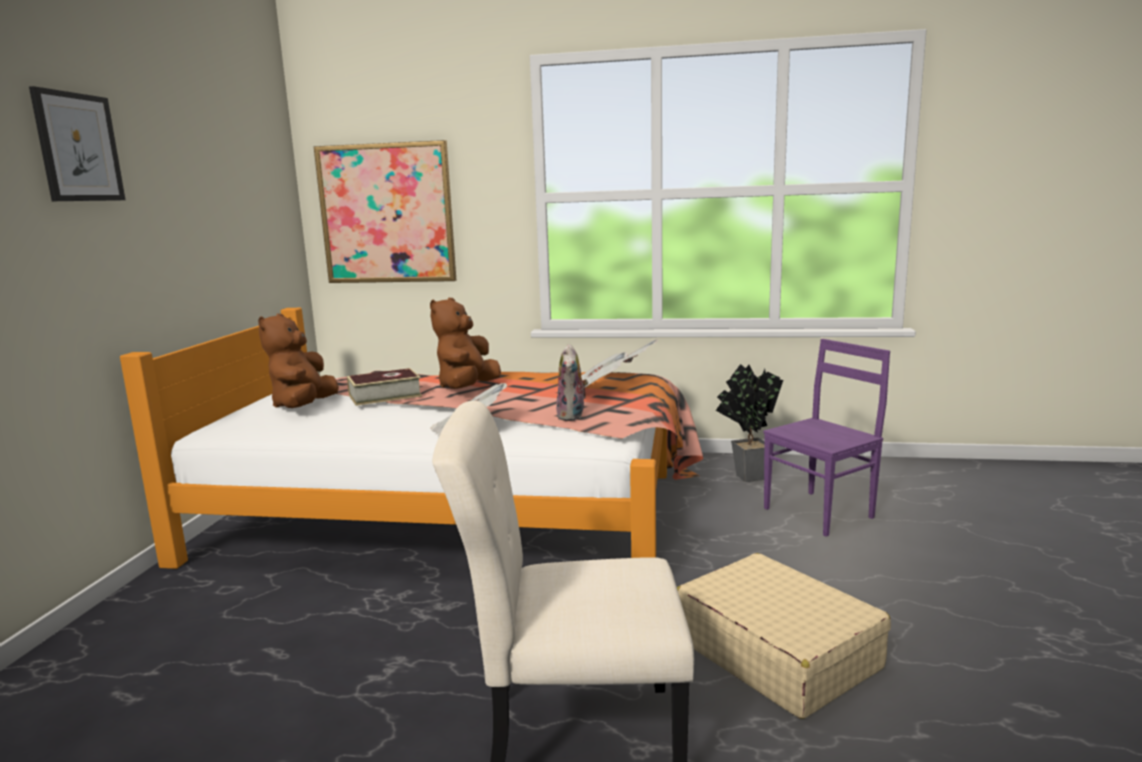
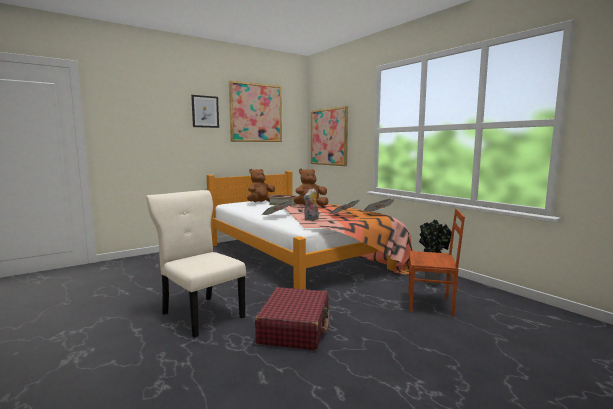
camera: 45 degrees right, 5 degrees down
(200, 152) = (256, 113): none -> picture
(775, 652) = (295, 328): beige suitcase -> red suitcase
(820, 513) = (430, 305): purple chair -> brown chair

